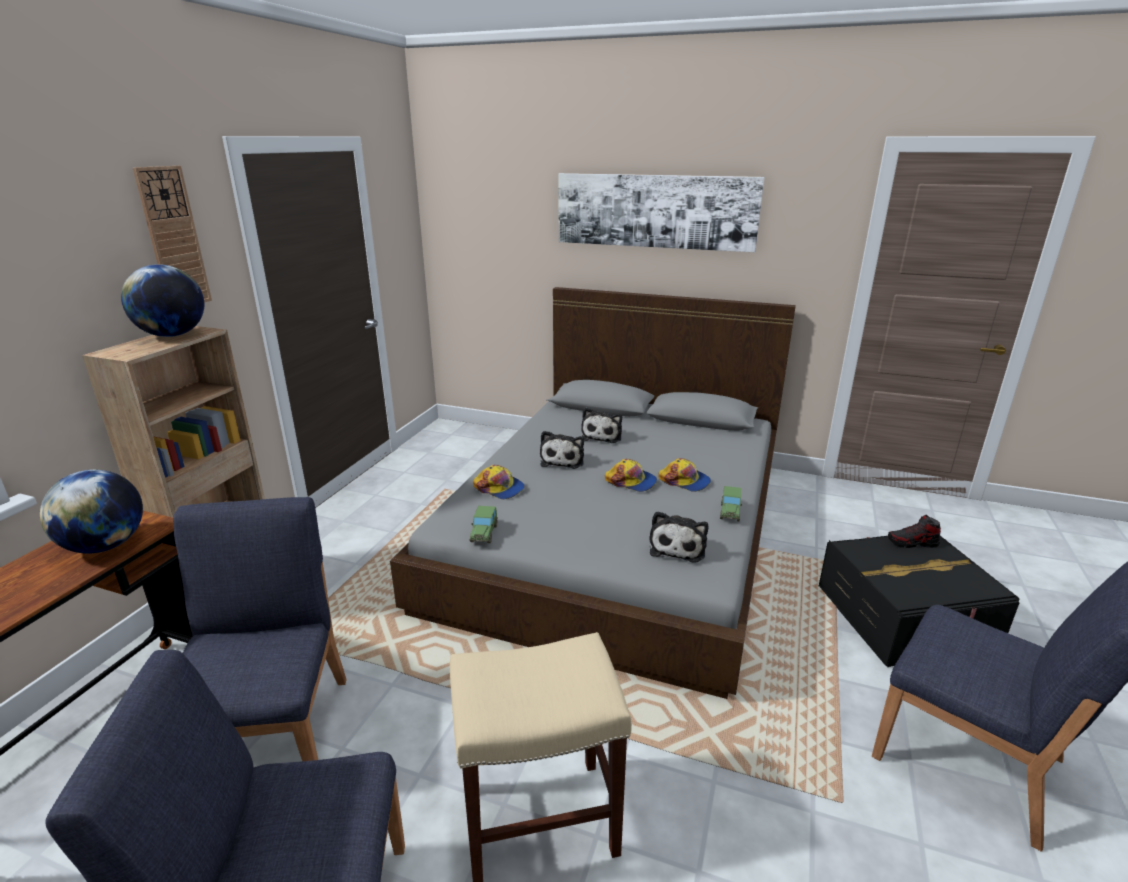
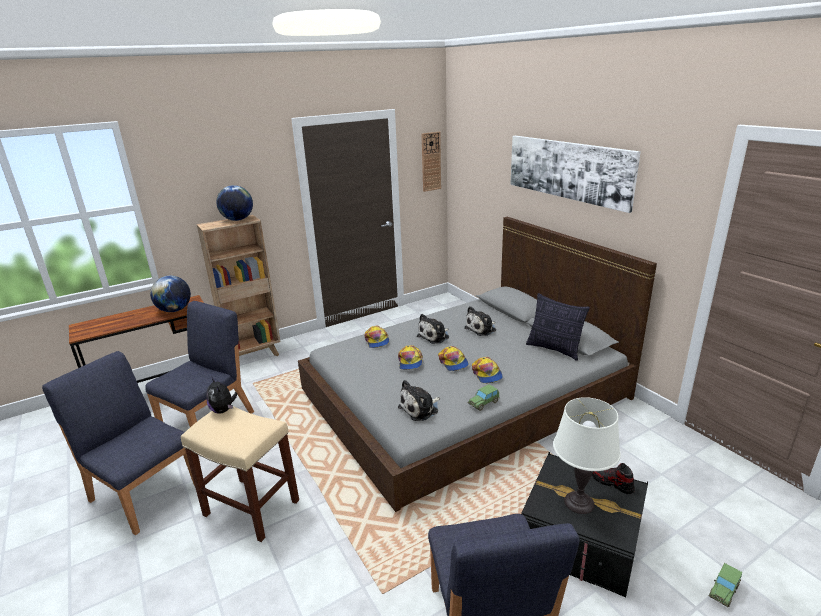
camera: 40 degrees right, 0 degrees up
(173, 238) = (254, 171): wall clock -> wall clock (431, 161)
(479, 664) = (223, 410): none -> plush toy
(484, 533) = (338, 362): toy car -> toy car (723, 591)
(582, 498) = (410, 362): none -> cap
(706, 434) = (554, 349): none -> pillow
(920, 574) = (579, 503): none -> white table lamp

